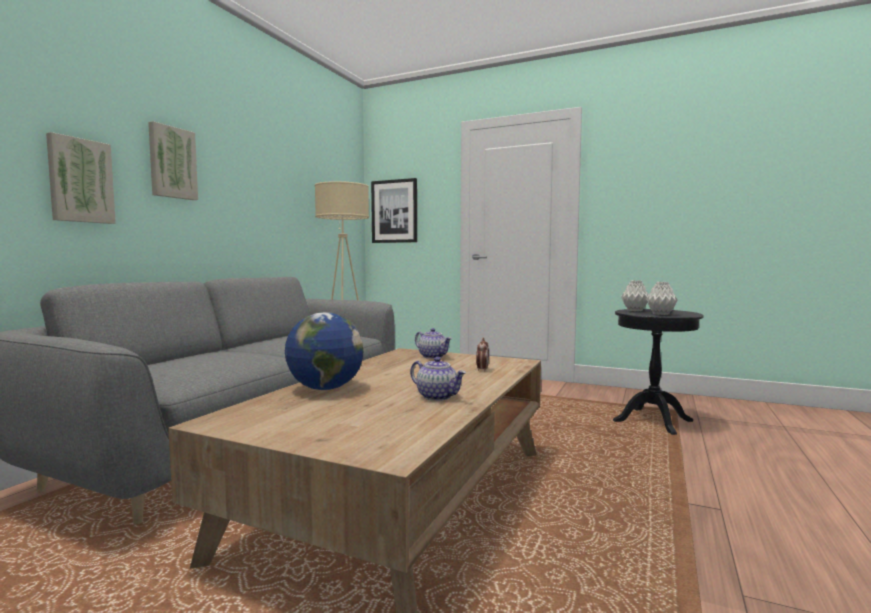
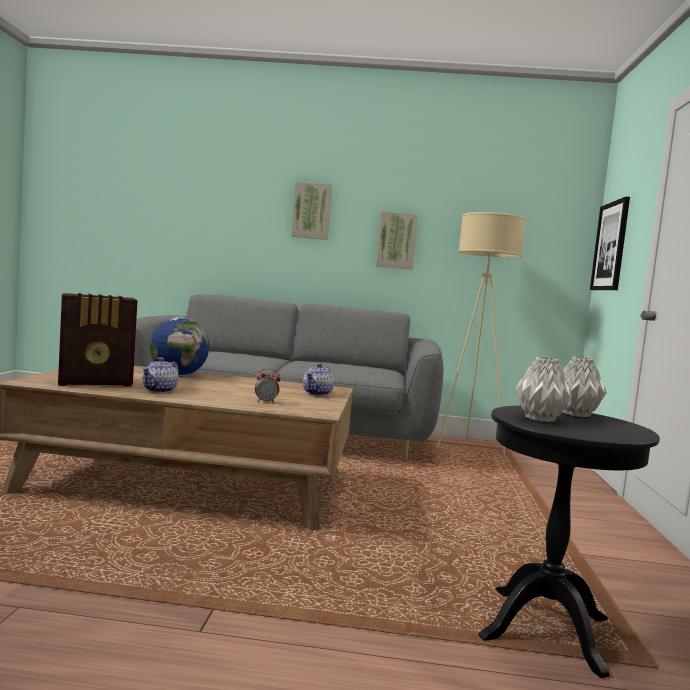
camera: 70 degrees right, 0 degrees up
(80, 181) = (242, 229): picture -> picture (396, 240)
(387, 420) = (97, 382): none -> radio

